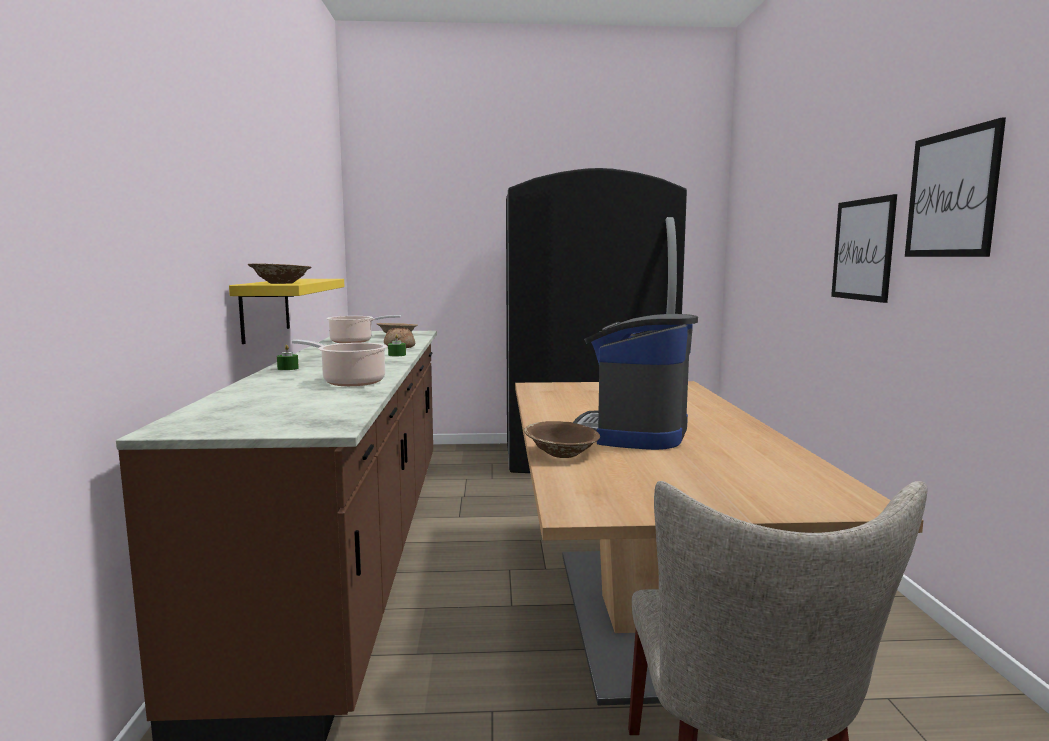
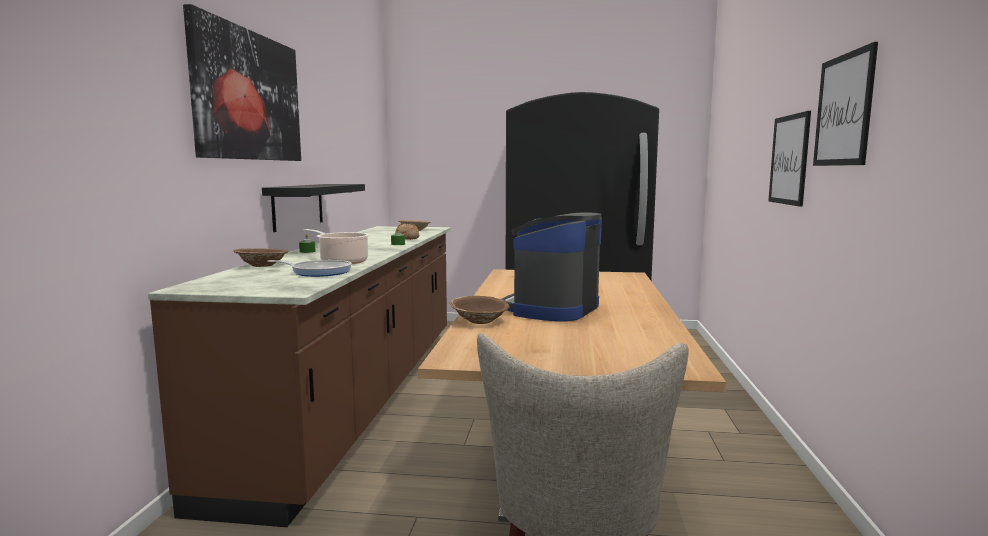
camera: 10 degrees right, 0 degrees up
(212, 162) = (248, 96): none -> picture
(265, 308) = (298, 206): yellow shelf -> black shelf
(281, 283) = (301, 186): brown bowl -> brown bowl (262, 265)
(334, 397) = (318, 272): none -> frying pan
(354, 341) = (377, 234): cooking pot -> none

